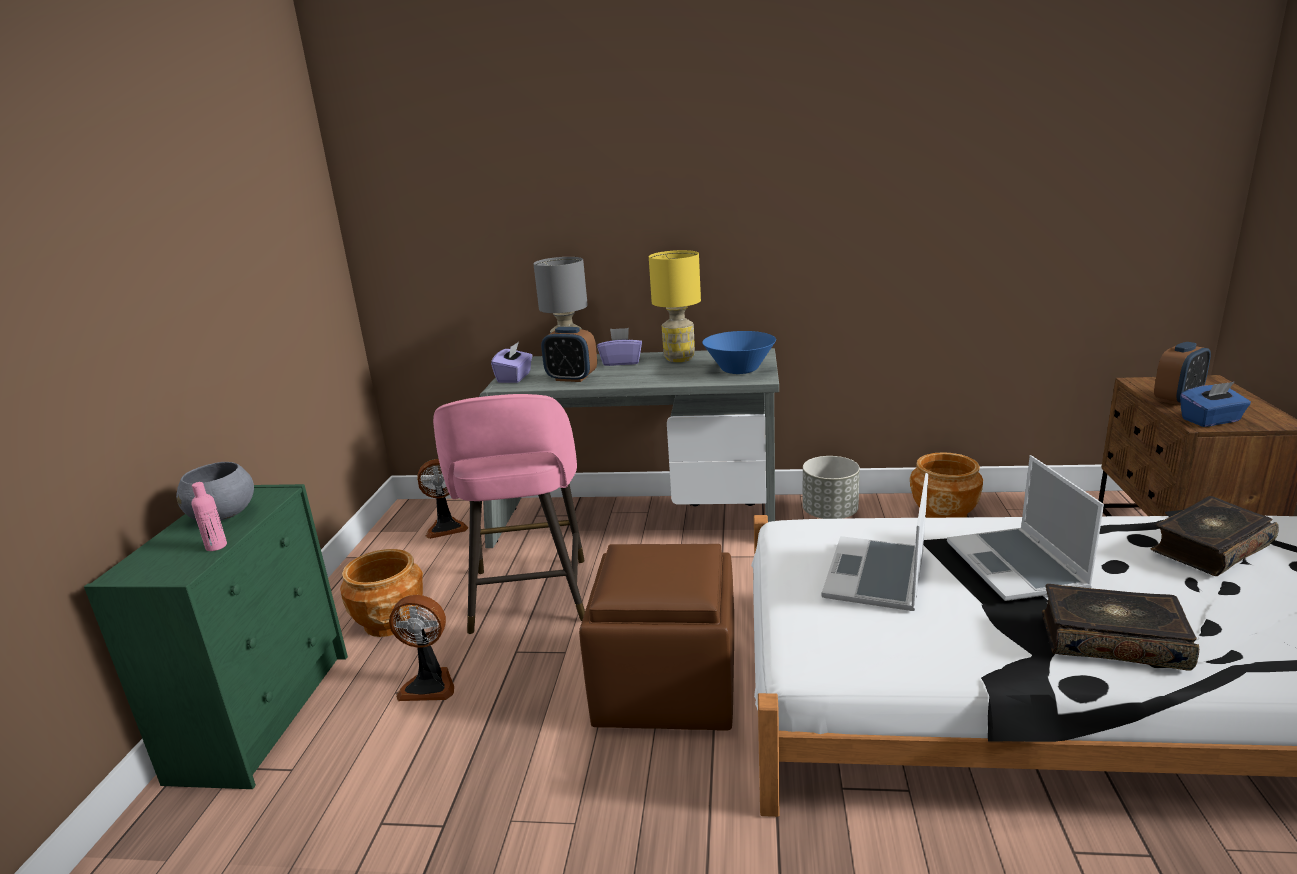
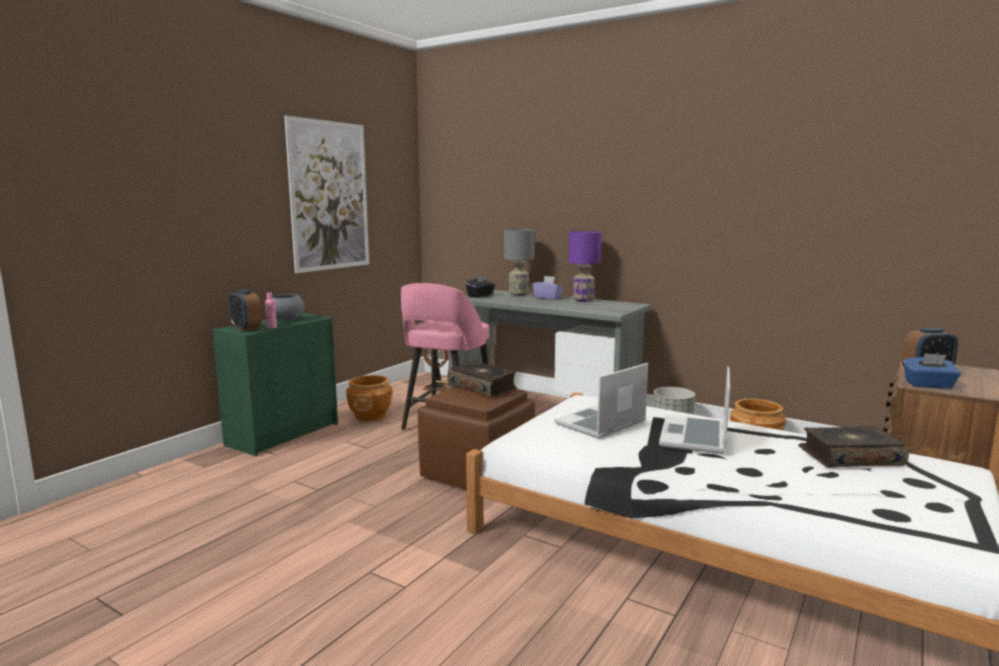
camera: 25 degrees right, 10 degrees down
(213, 249) = (329, 196): none -> picture
(429, 684) = (363, 442): fan -> none
(515, 377) = (480, 296): purple tissue box -> black tissue box
(571, 378) = (508, 300): alarm clock -> alarm clock (246, 328)
(680, 358) = (583, 300): yellow table lamp -> purple table lamp
(740, 370) = (609, 308): blue bowl -> none
(1112, 640) = (700, 472): book -> book (483, 387)

